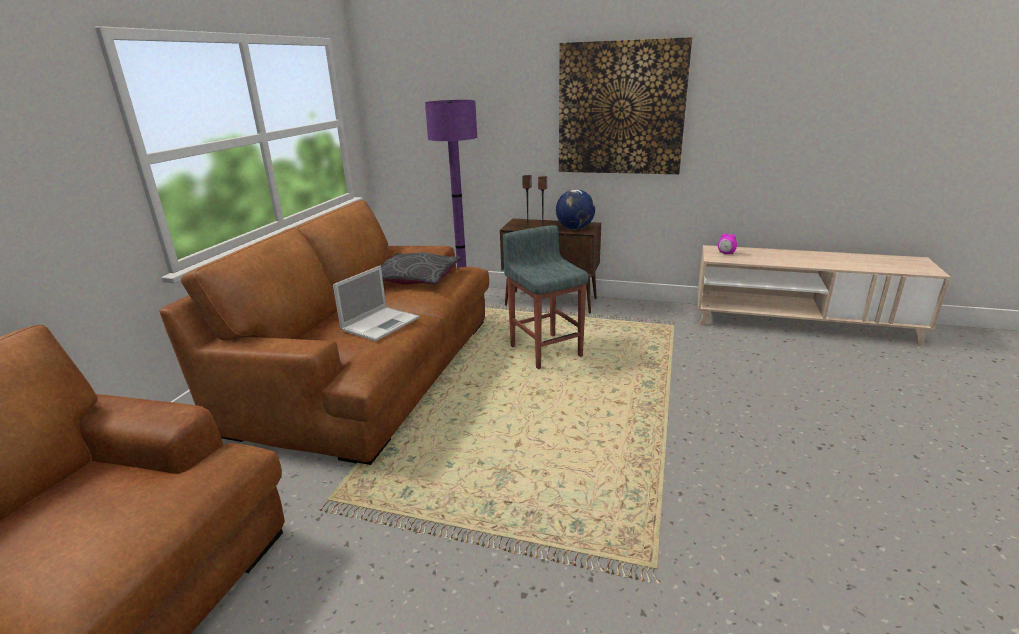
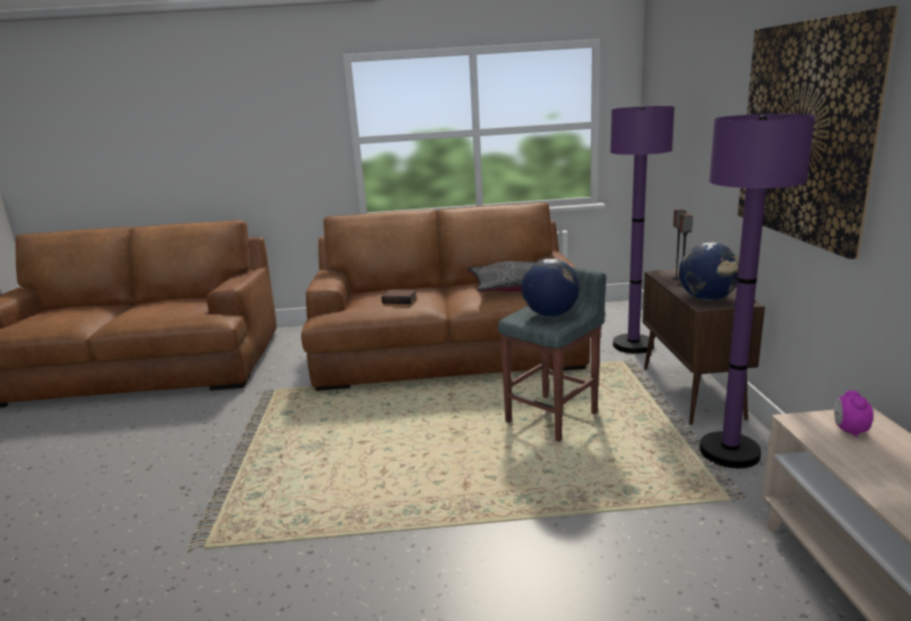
camera: 70 degrees right, 5 degrees down
(381, 323) = (400, 300): laptop -> book
(547, 267) = (550, 314): none -> globe
(627, 312) = (729, 452): none -> purple floor lamp

